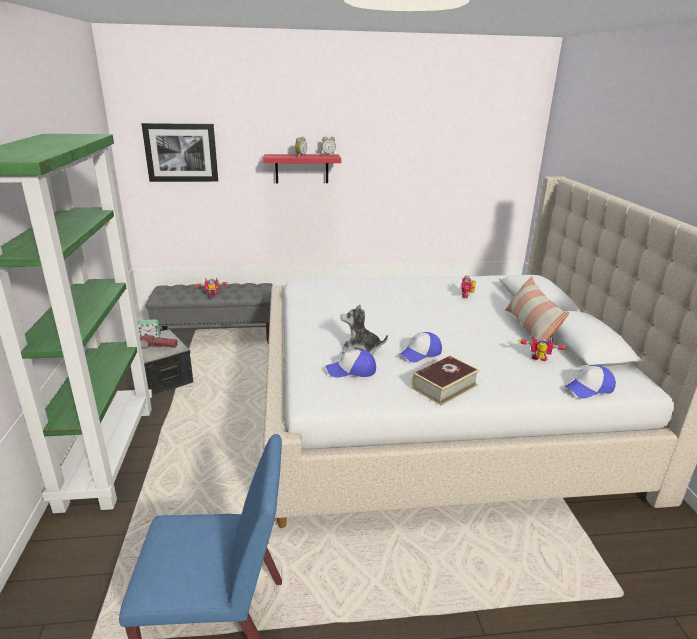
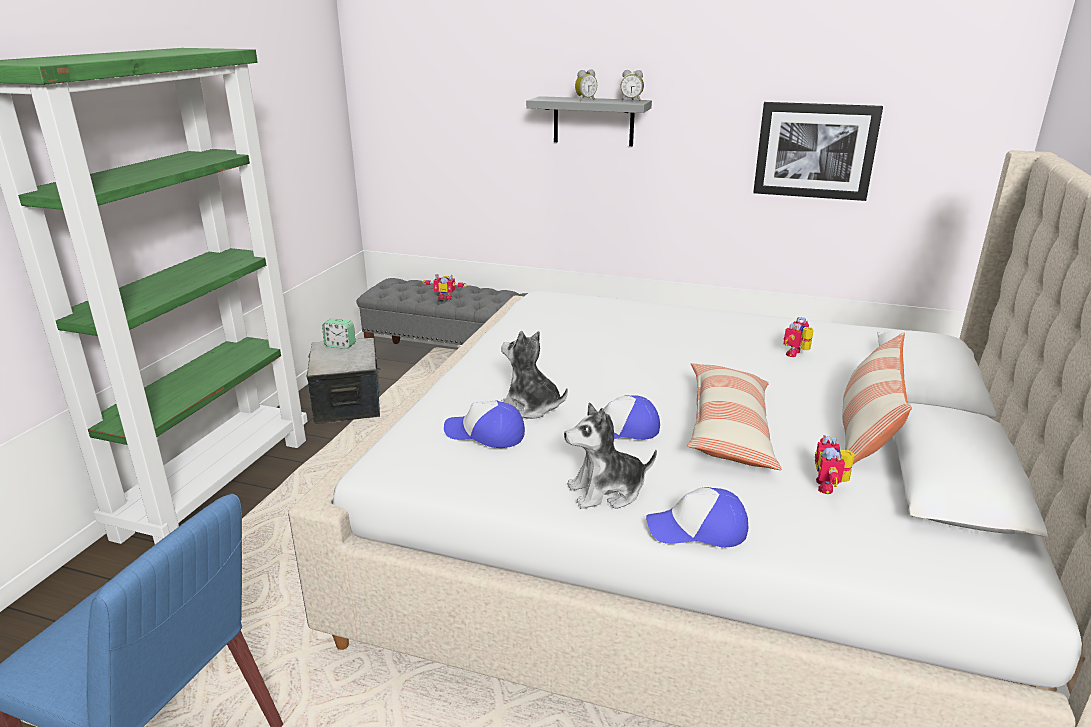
camera: 25 degrees right, 0 degrees up
(158, 346) = (341, 358): flashlight -> none
(181, 152) = (427, 91): picture -> picture (815, 151)
(301, 168) = (593, 121): red shelf -> grey shelf
(444, 386) = (606, 491): book -> plush toy
(471, 342) = (729, 430): none -> pillow
(539, 360) = (830, 487): toy robot -> toy robot turned 120 degrees counterclockwise
(589, 388) = (885, 561): cap -> cap (697, 529)

